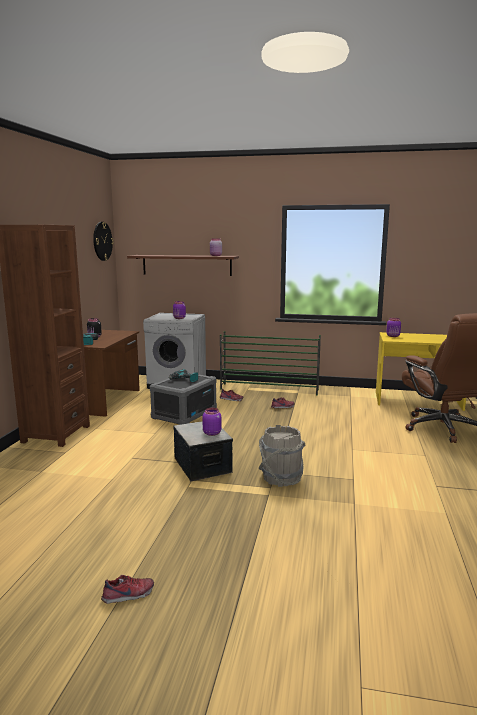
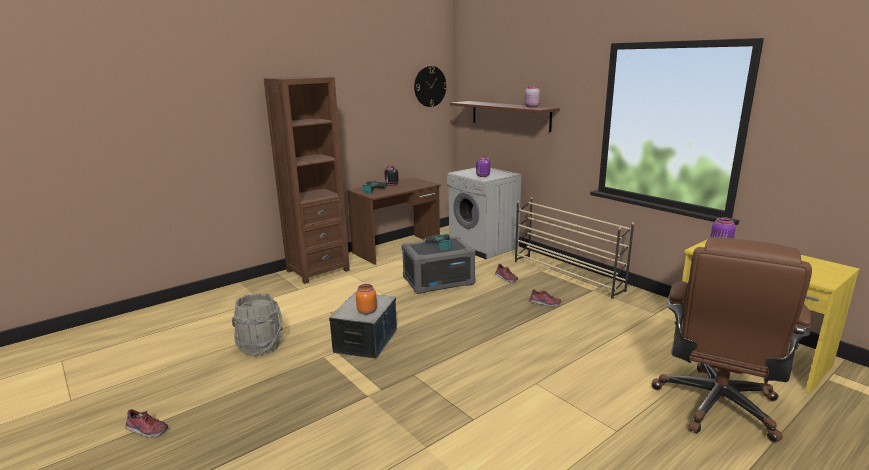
camera: 40 degrees right, 5 degrees up
(211, 433) = (367, 311): purple jar -> orange jar
(269, 389) = (566, 277): green shoe rack -> beige shoe rack
(281, 478) = (407, 384): grey bucket -> grey bucket (261, 347)

